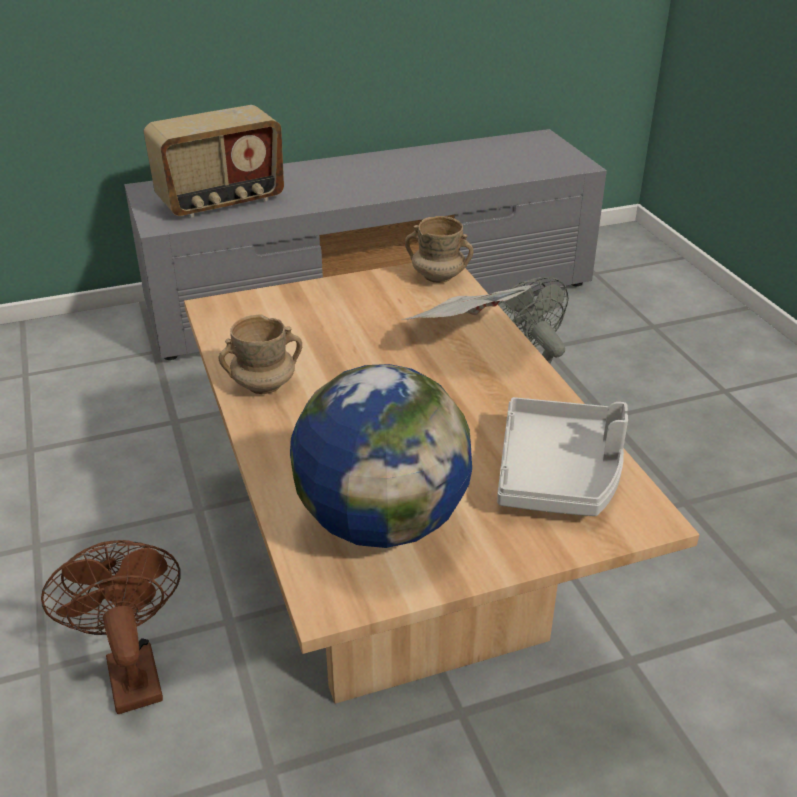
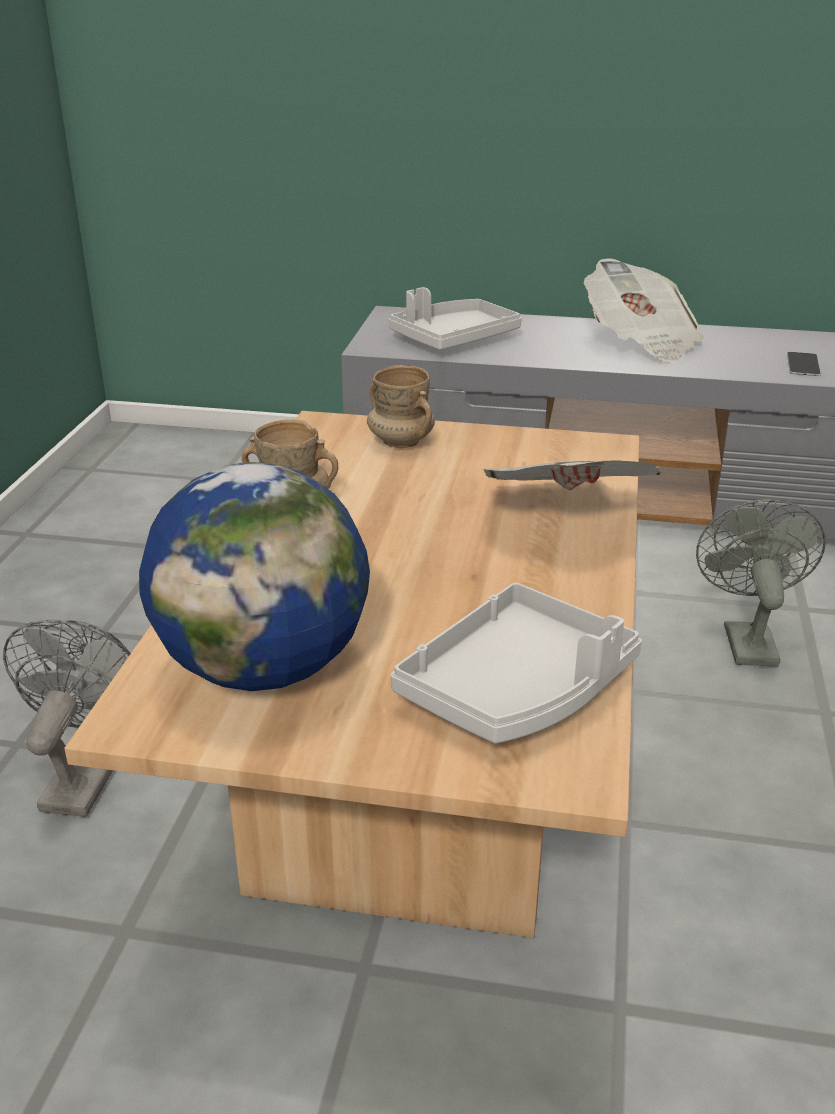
camera: 30 degrees right, 5 degrees down
(131, 670) = (85, 776): brown fan -> grey fan
(221, 202) = (453, 339): radio -> grey tray
(366, 174) = (640, 342): none -> newspaper
(437, 277) = (593, 451): beige mug -> beige mug (400, 442)
(490, 168) = (803, 364): none -> phone

